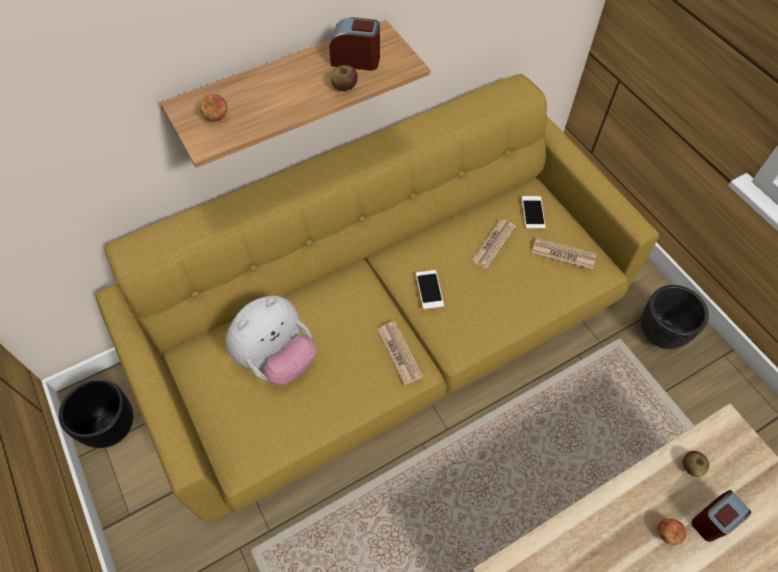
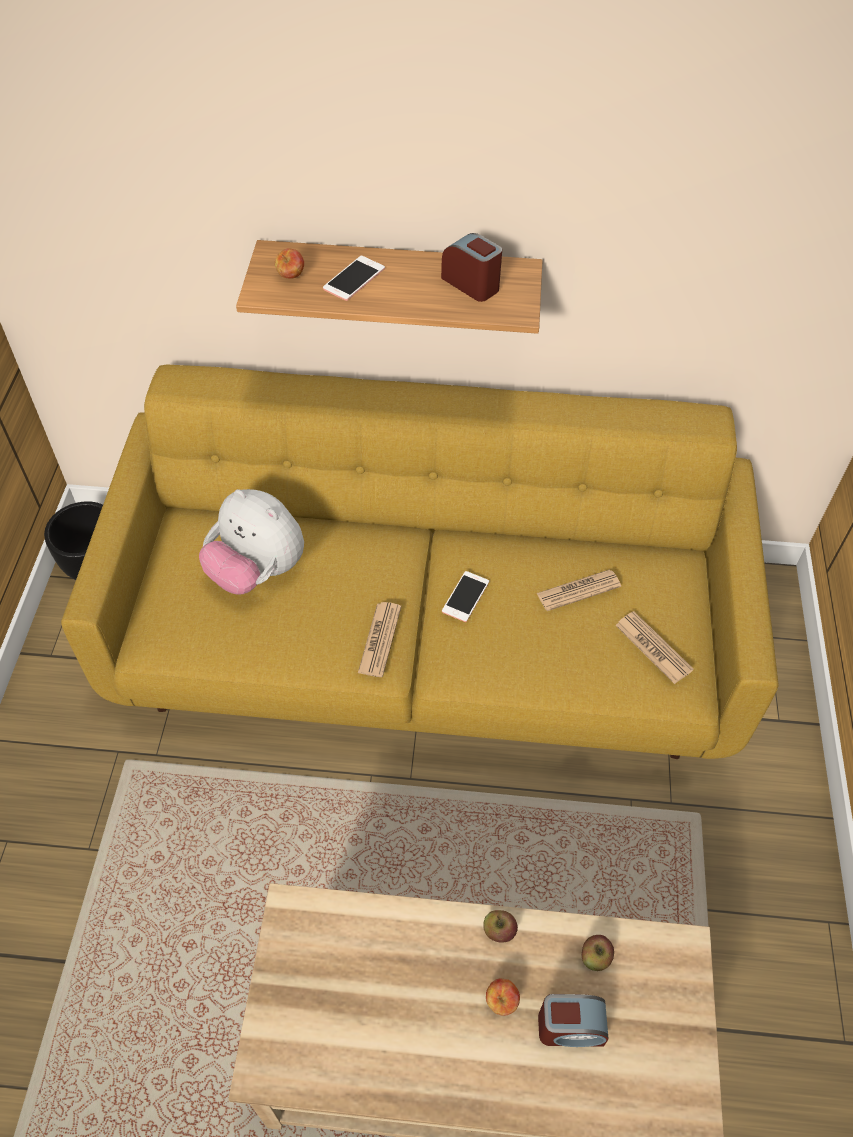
camera: 35 degrees right, 5 degrees down
(277, 358) = (257, 571): plush toy -> plush toy turned 45 degrees clockwise
(344, 87) = (435, 304): apple -> apple (499, 931)
(533, 212) = (657, 584): phone -> phone (354, 279)
(660, 333) = (761, 842): black planter -> none

